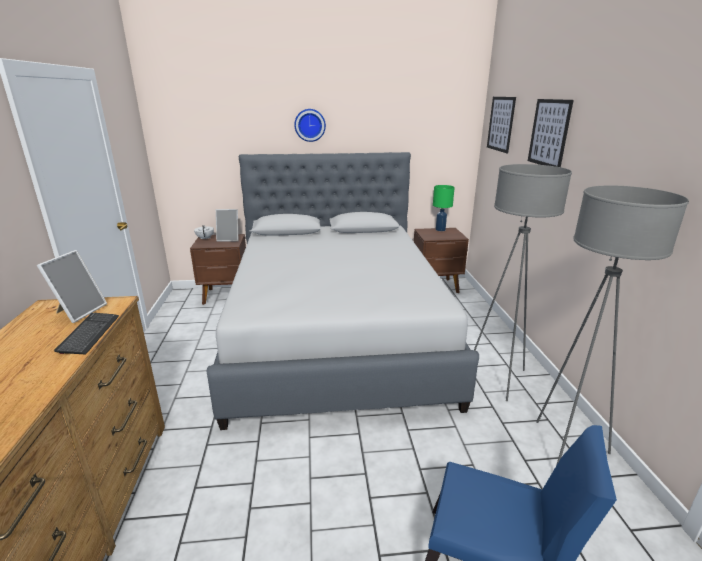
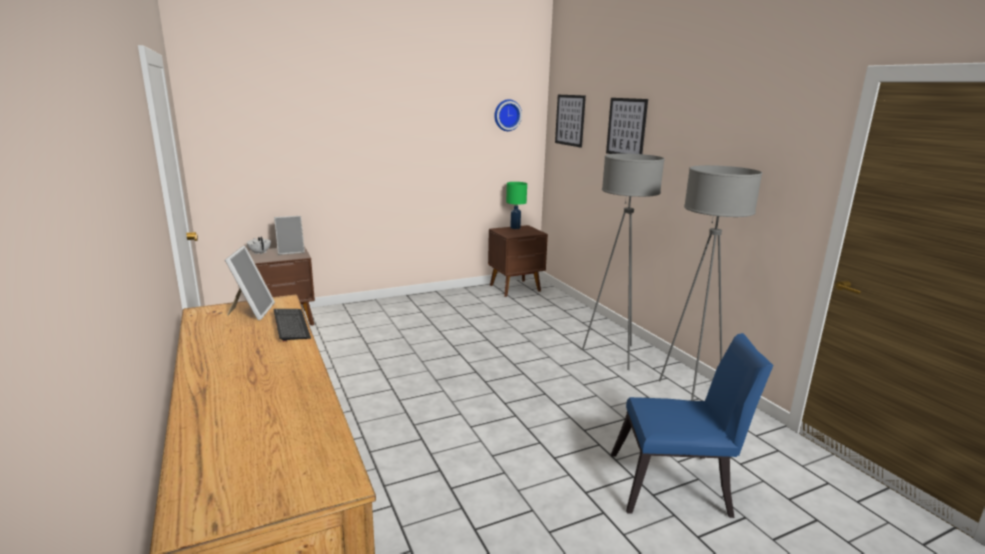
camera: 20 degrees left, 5 degrees down
(310, 125) = (378, 121): wall clock -> wall clock (507, 115)
(336, 335) = (440, 341): grey bed -> none

